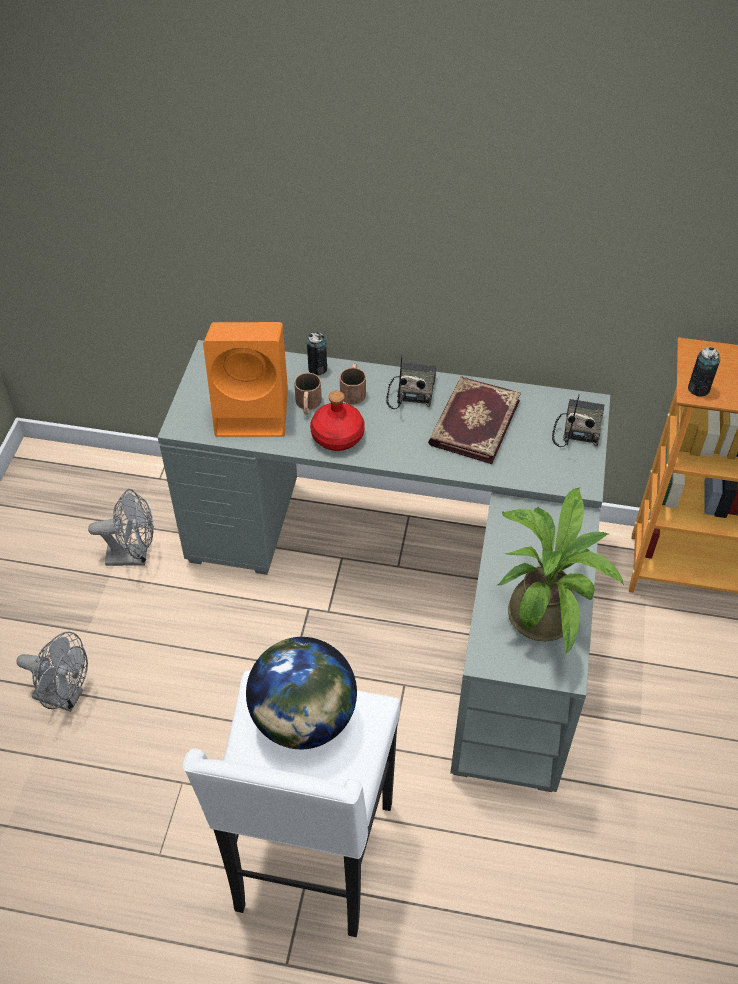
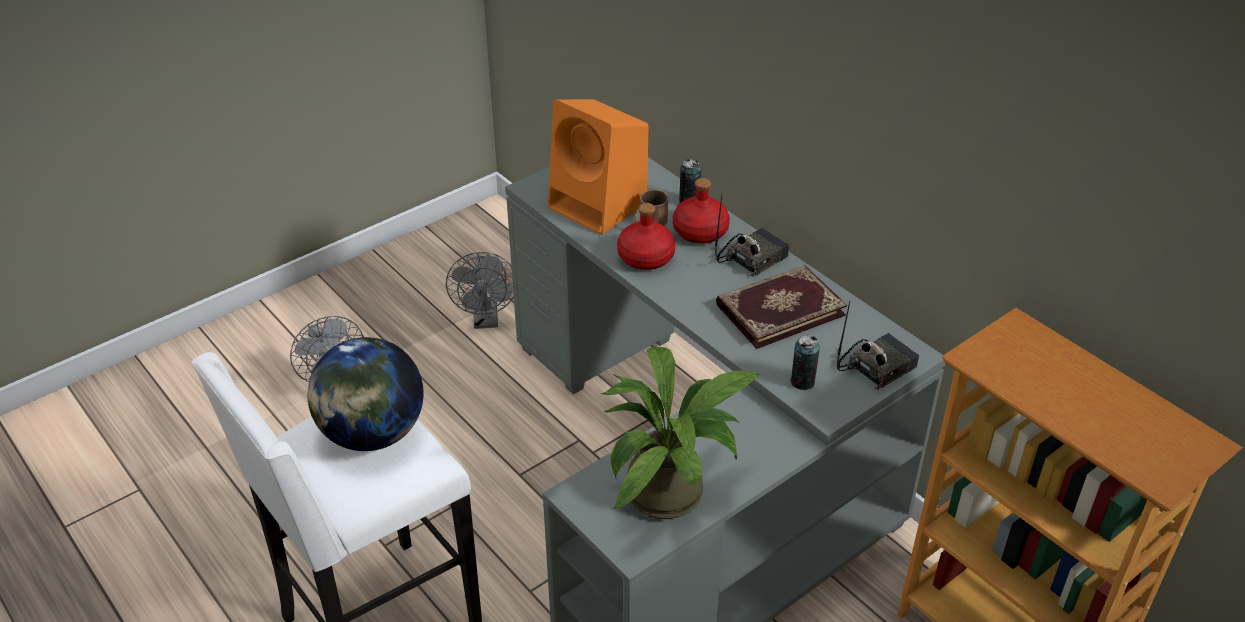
camera: 40 degrees right, 10 degrees down
(134, 556) = (486, 320): grey fan -> grey fan turned 45 degrees clockwise
(353, 390) = (701, 232): brown mug -> red bottle
(698, 389) = (980, 358): can -> can (802, 382)

